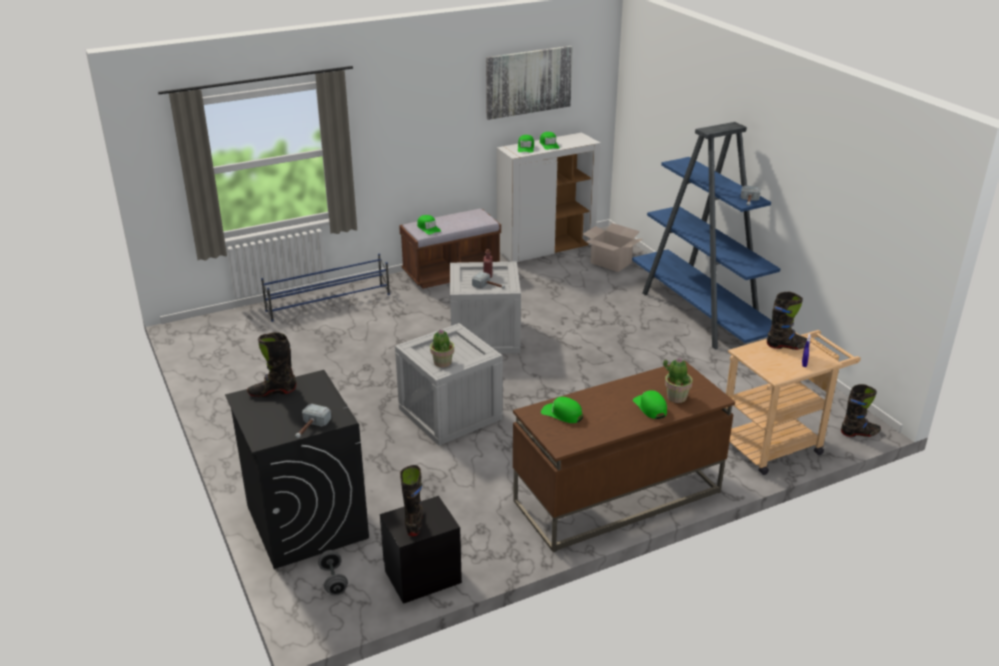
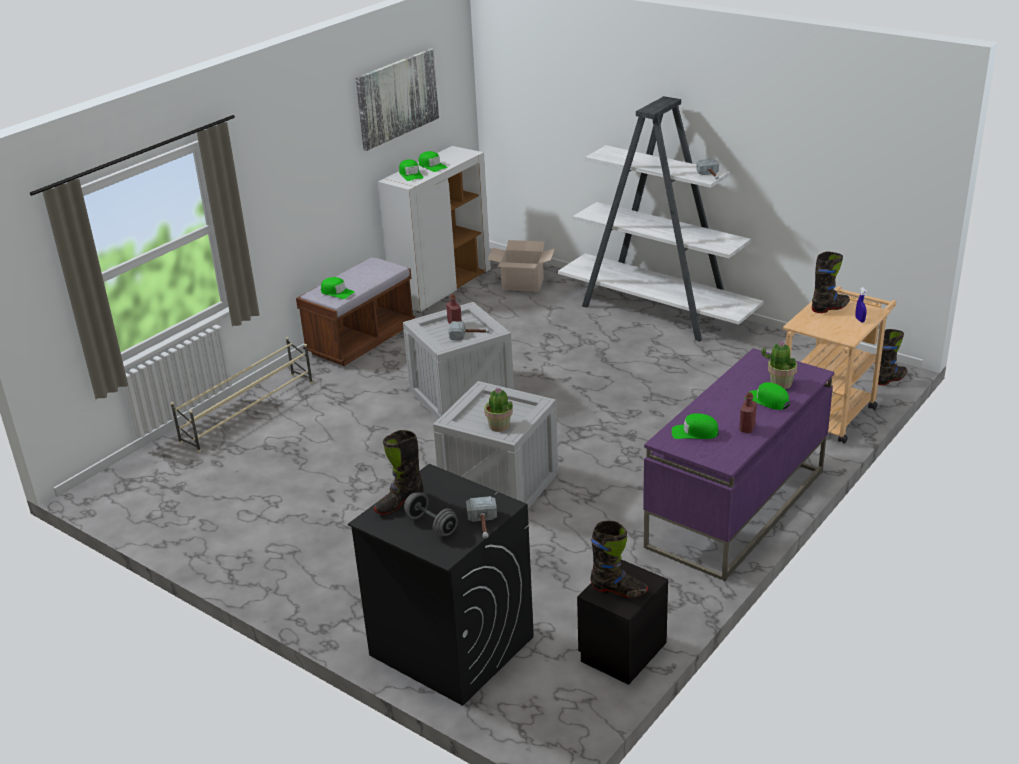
camera: 25 degrees left, 0 degrees up
(329, 302) = (249, 411): blue shoe rack -> beige shoe rack
(333, 581) = (537, 692): grey dumbbell -> grey dumbbell (431, 525)
(414, 521) = (618, 590): black boot -> black boot turned 135 degrees clockwise
(608, 424) = (747, 428): none -> red bottle
(616, 497) = (735, 509): brown desk -> purple desk
(701, 315) = (657, 312): blue bookcase -> white bookcase

